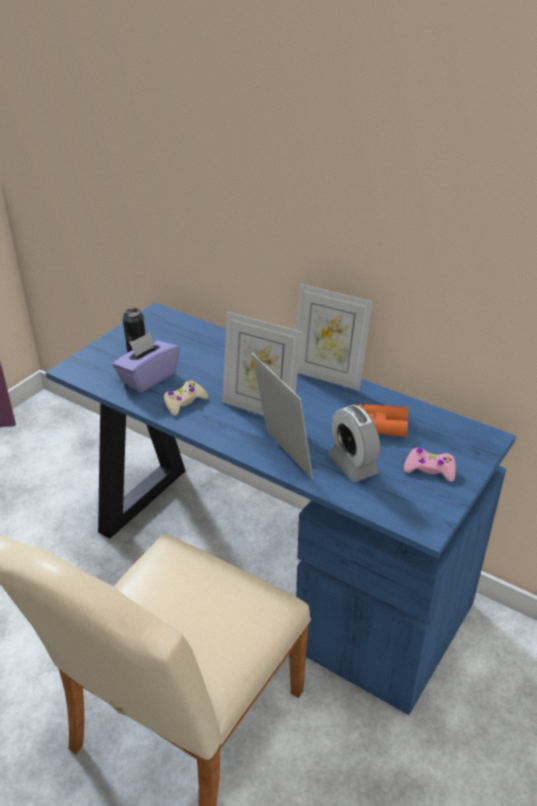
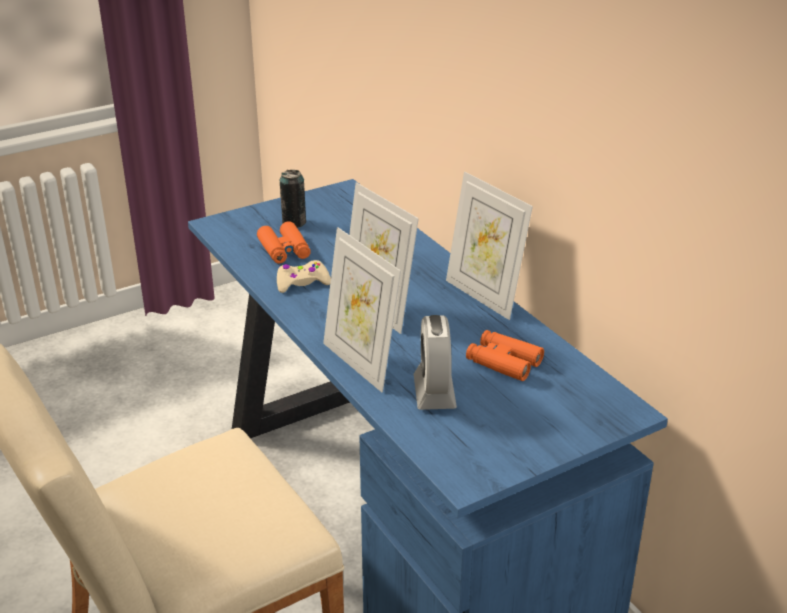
camera: 25 degrees right, 5 degrees down
(148, 377) = (284, 250): purple tissue box -> orange binoculars
(281, 457) = (360, 363): picture frame -> picture frame turned 150 degrees clockwise
(429, 469) = (522, 423): pink game controller -> none

